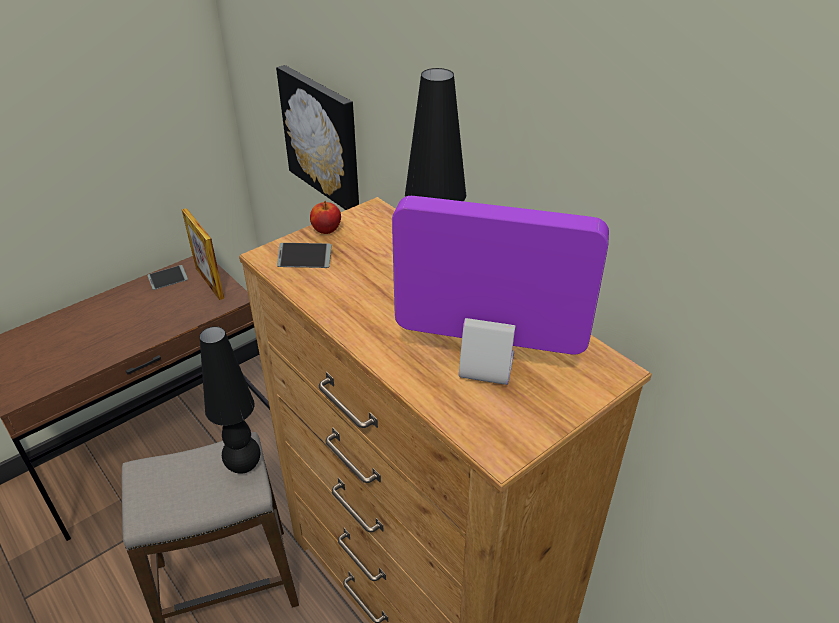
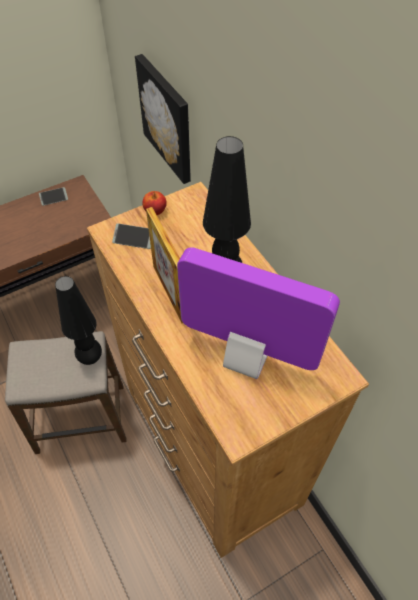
camera: 10 degrees right, 15 degrees up
(209, 283) = (83, 204): picture frame -> picture frame (169, 293)

